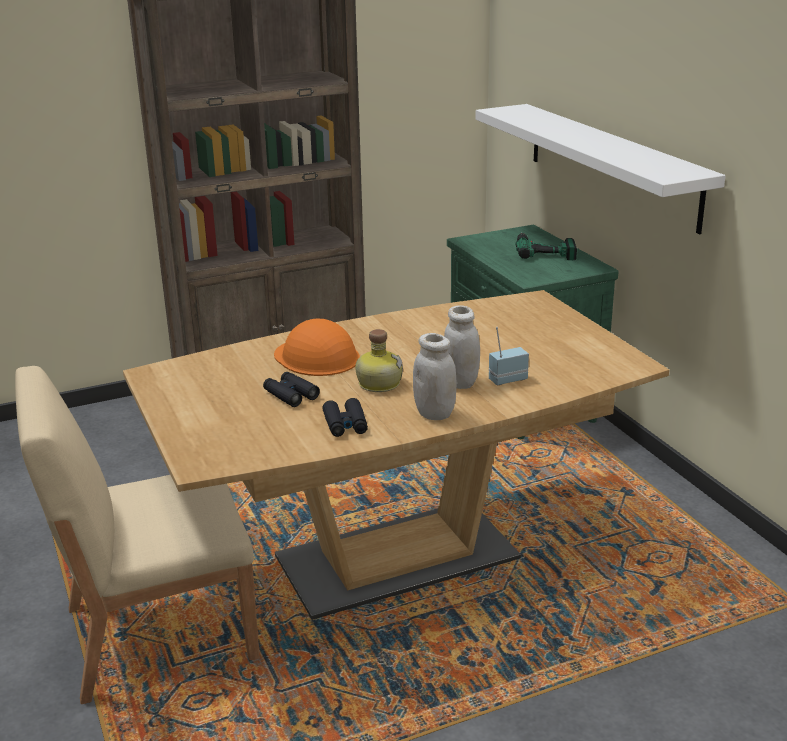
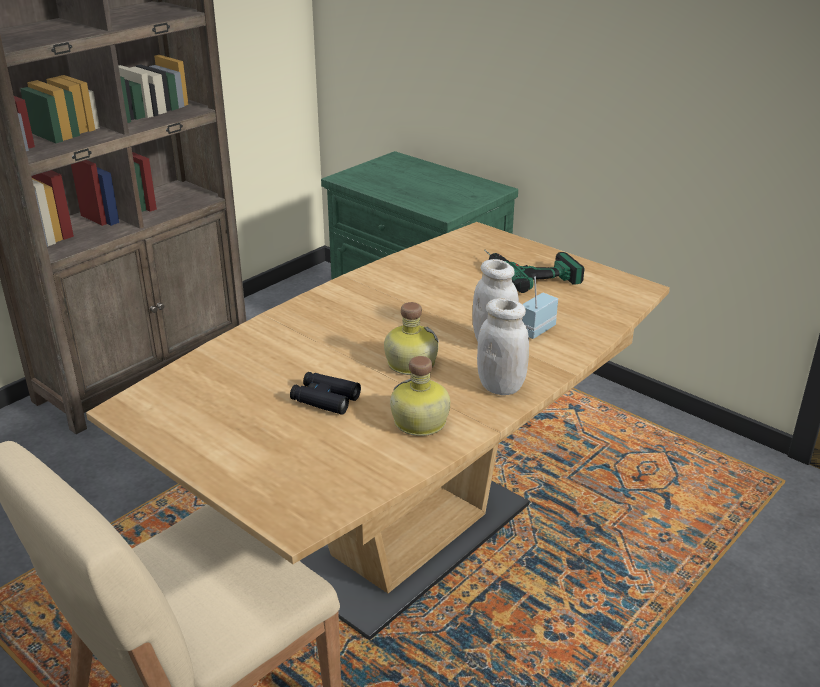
camera: 25 degrees left, 5 degrees up
(317, 357) = (313, 344): orange hard hat -> none
(345, 424) = (419, 423): black binoculars -> bottle
(544, 249) = (429, 176): power drill -> power drill (528, 271)
(610, 164) = (499, 80): white shelf -> none

